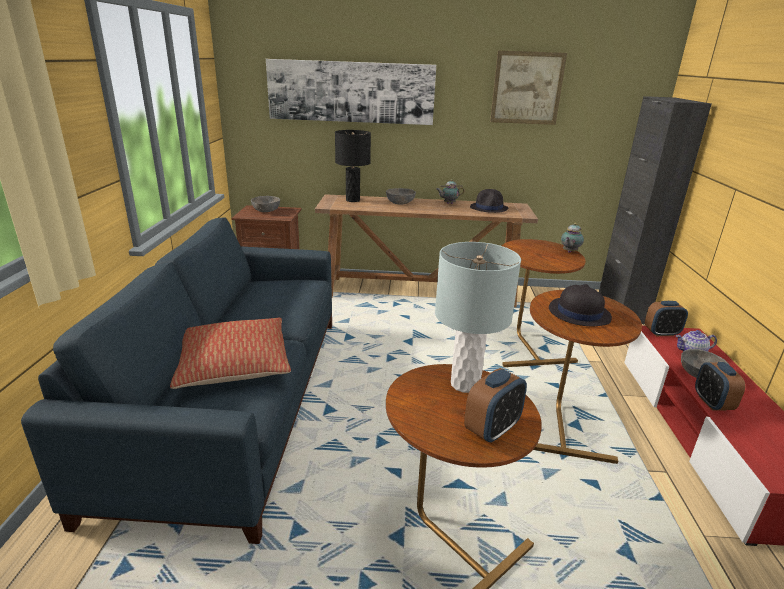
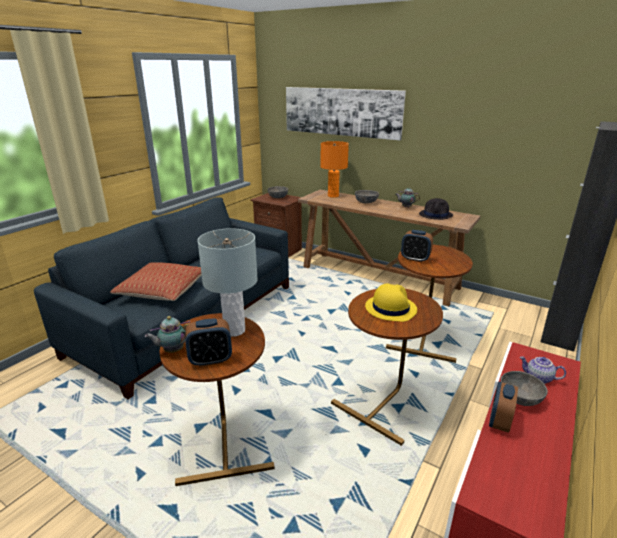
camera: 30 degrees right, 0 degrees up
(352, 200) = (333, 196): black table lamp -> orange table lamp
(527, 88) = (484, 111): picture -> none
(569, 252) = (462, 261): teapot -> teapot (172, 350)
(578, 313) = (390, 308): black hat -> yellow hat
(661, 333) = (529, 354): alarm clock -> alarm clock (415, 259)

